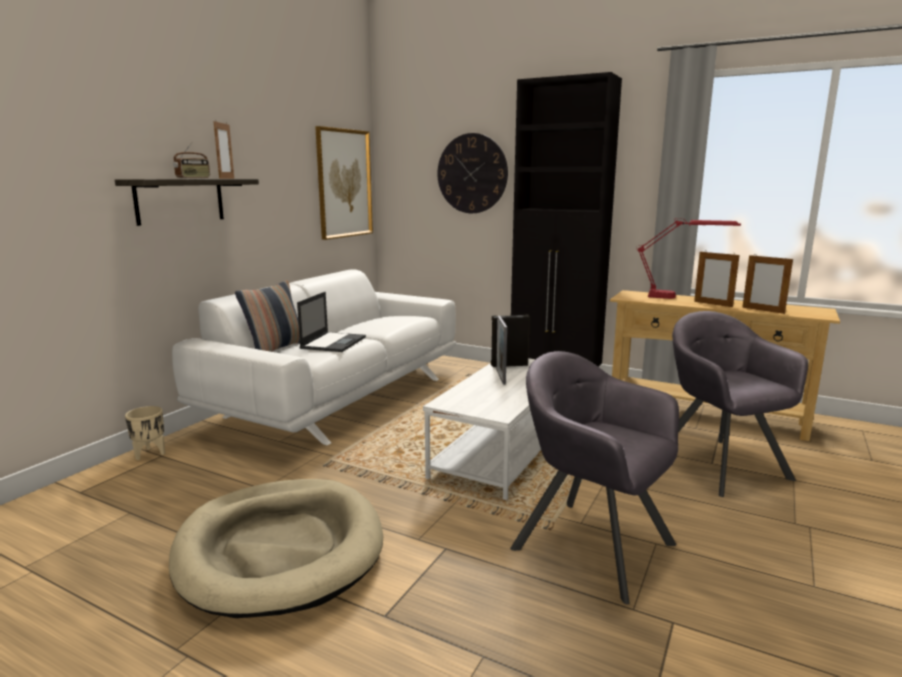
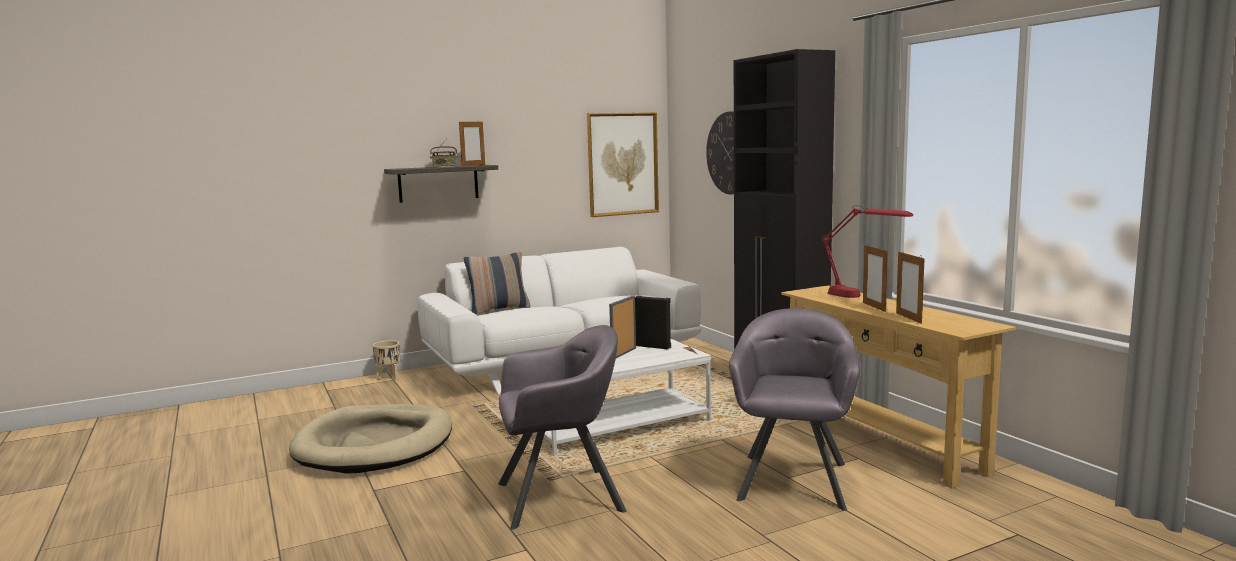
camera: 35 degrees right, 5 degrees down
(333, 342) = (534, 308): laptop -> none
(592, 545) = (561, 497): grey armchair -> grey armchair turned 90 degrees clockwise

